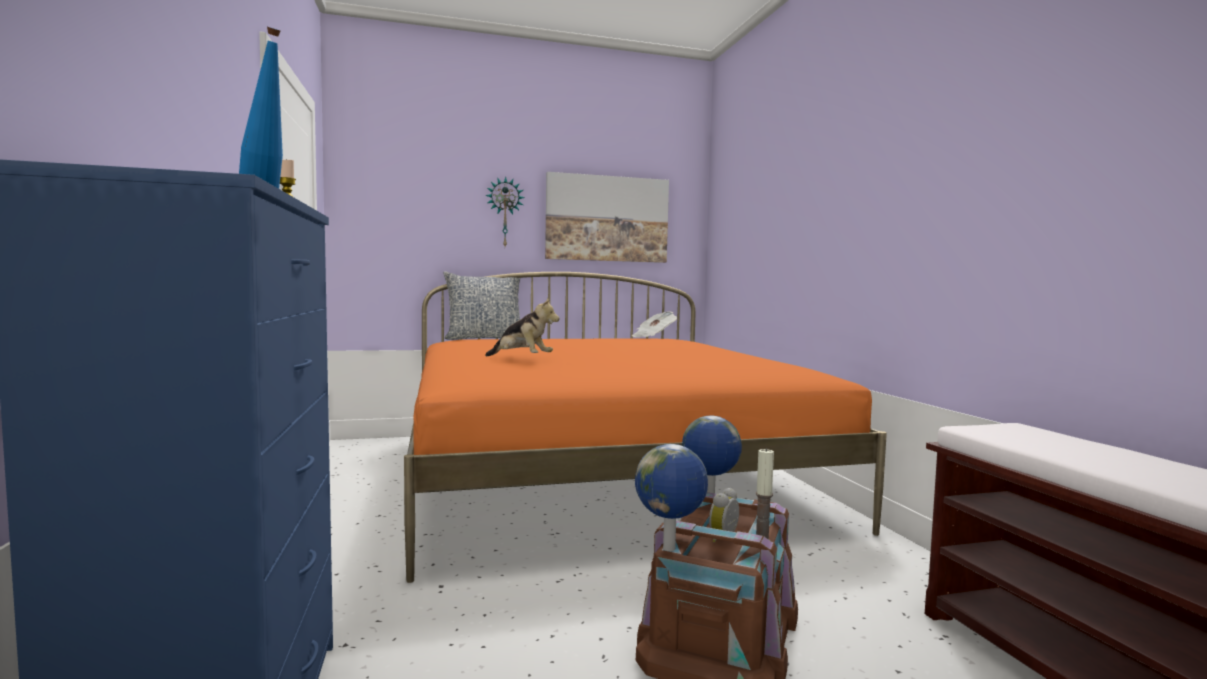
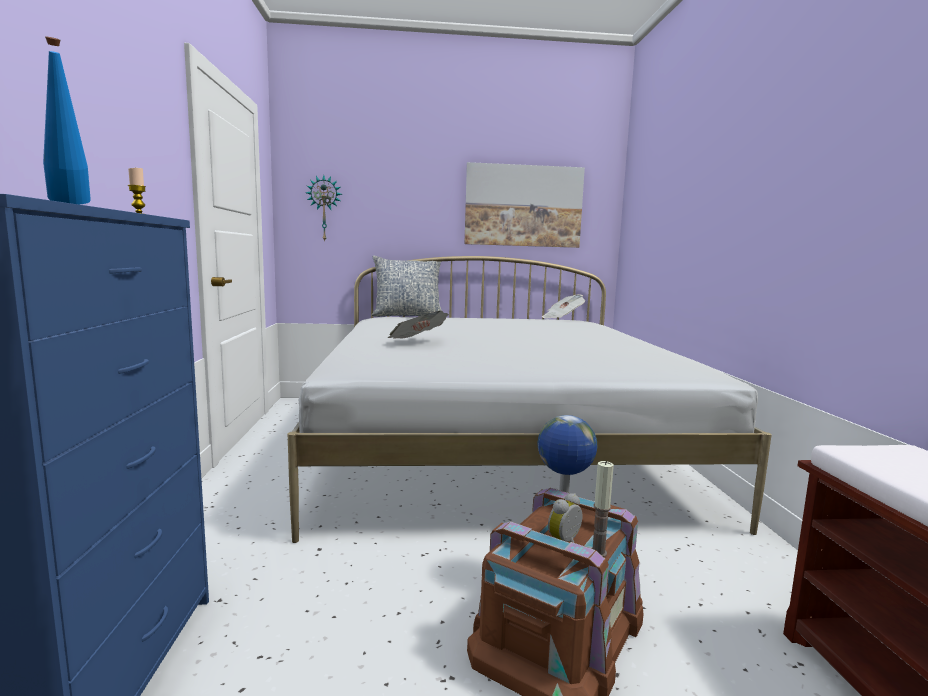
camera: 10 degrees right, 5 degrees up
(504, 212) = (428, 201): wall clock -> wall clock (324, 208)
(521, 359) = (417, 342): plush toy -> newspaper
(601, 475) = (497, 447): orange bed -> white bed
(670, 549) = (500, 553): globe -> none

